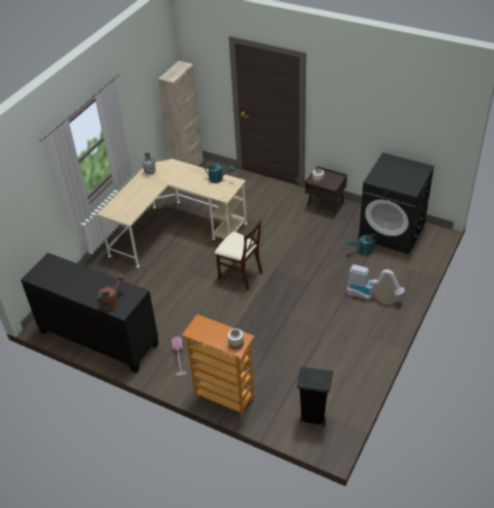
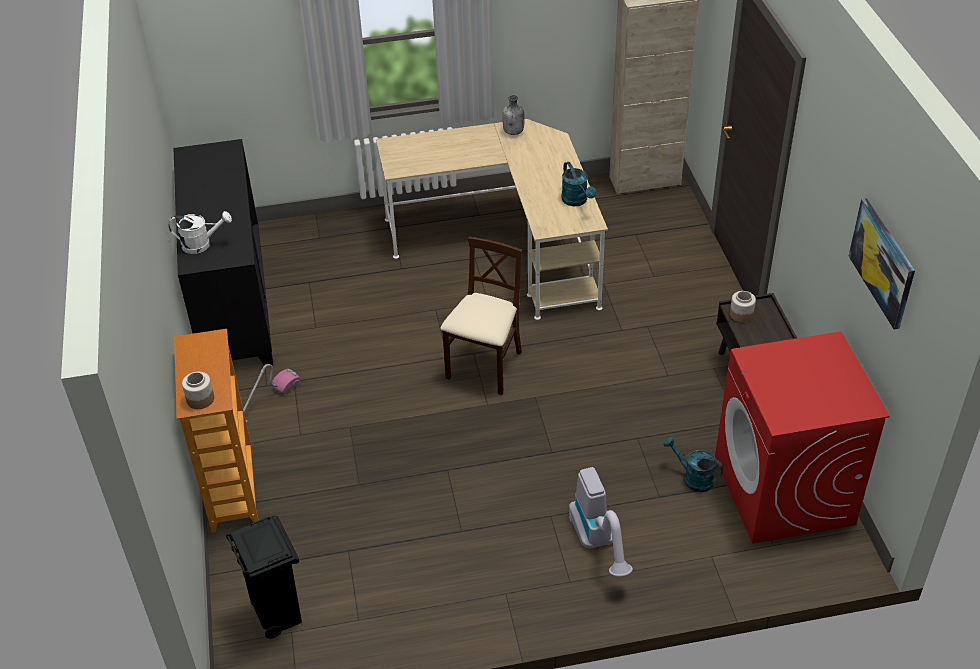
camera: 50 degrees right, 0 degrees up
(111, 302) = (202, 244): brown watering can -> white watering can
(240, 275) = (485, 367): beige chair -> beige chair turned 150 degrees counterclockwise
(392, 231) = (784, 491): black washing machine -> red washing machine
(405, 108) = (882, 262): none -> picture

